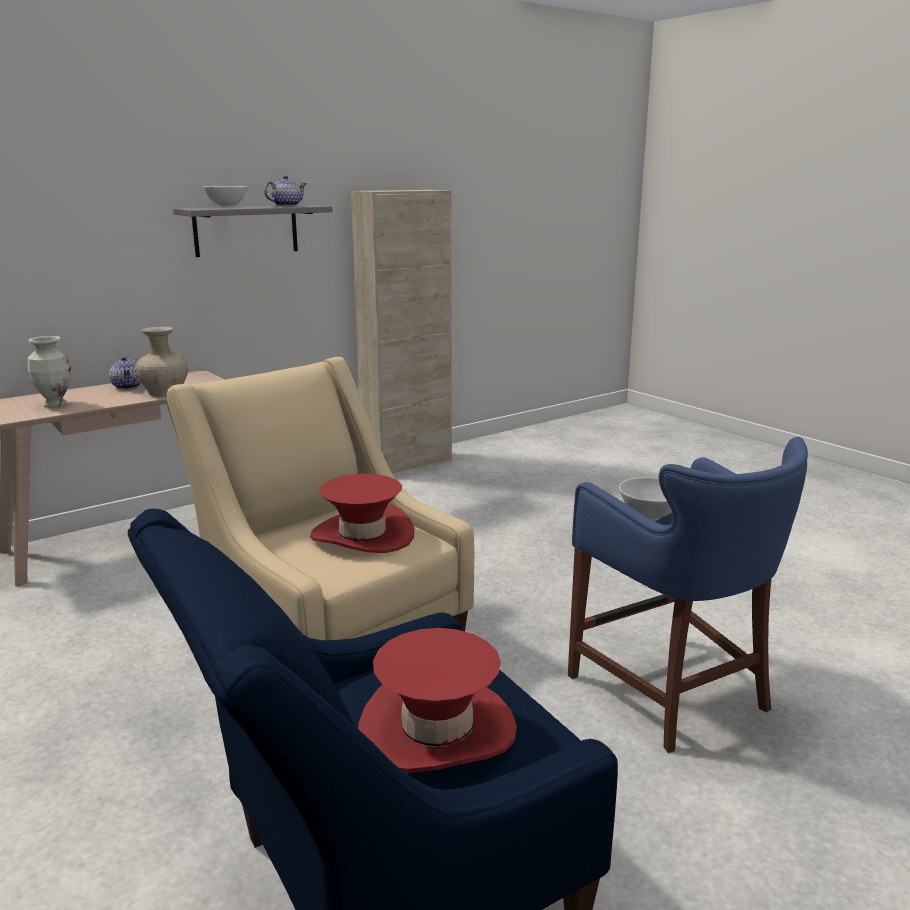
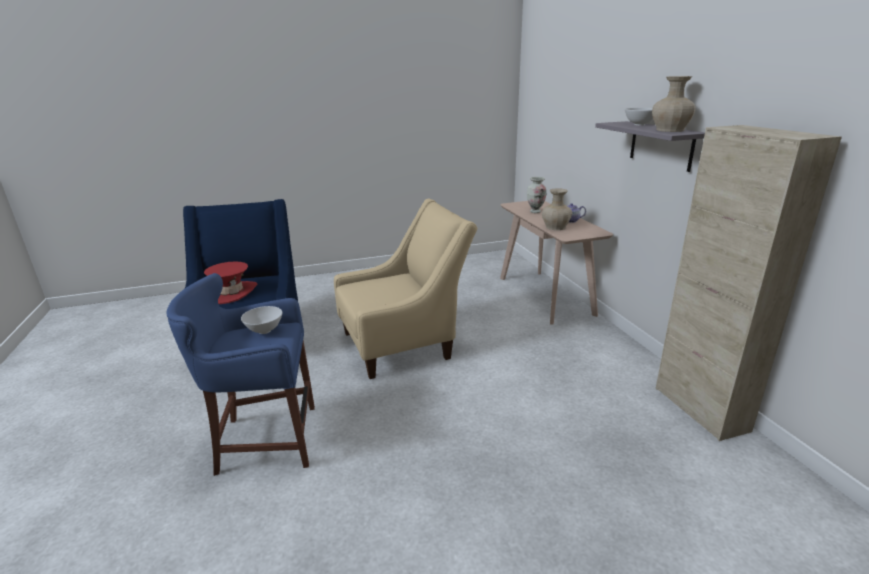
camera: 110 degrees right, 5 degrees up
(286, 205) = (670, 130): teapot -> beige vase
(363, 535) = (385, 294): red hat -> none

